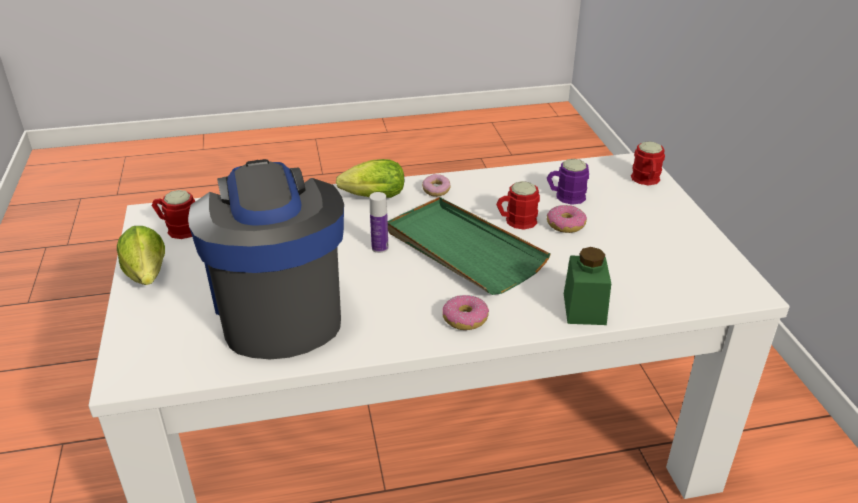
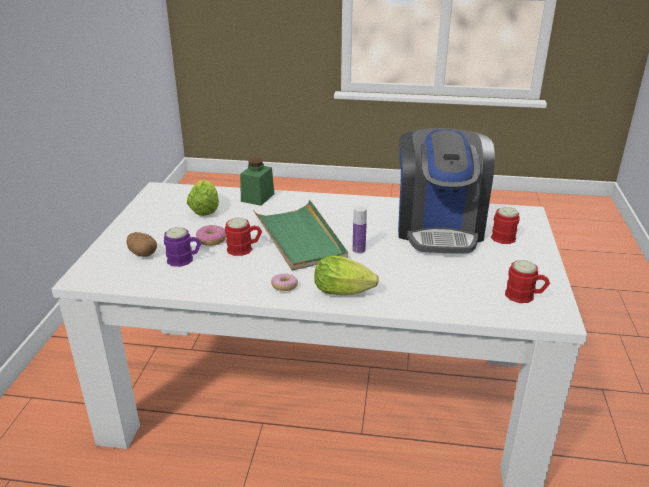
camera: 160 degrees left, 5 degrees down
(147, 277) = (536, 262): lettuce -> lettuce (205, 209)
(465, 318) = (328, 205): donut -> none
(617, 194) = (142, 253): none -> potato
(646, 180) = (102, 260): red mug -> red mug (504, 235)

